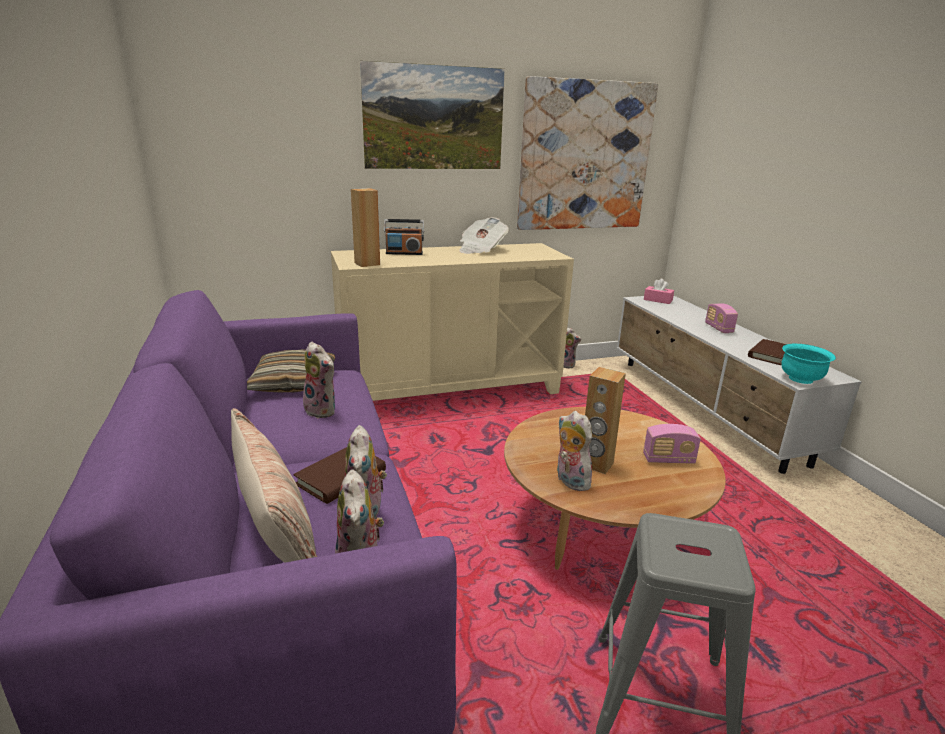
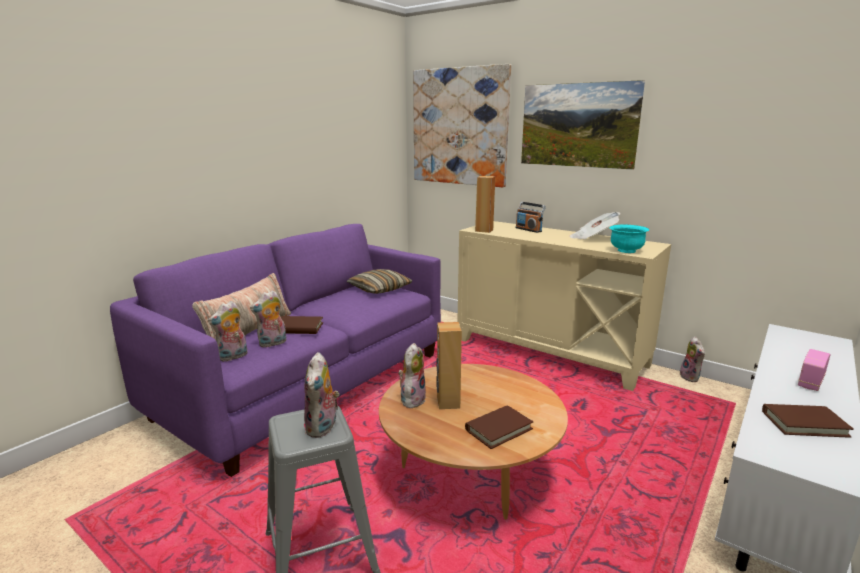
camera: 55 degrees right, 5 degrees down
(323, 410) = (359, 303): plush toy -> plush toy (323, 428)
(585, 157) = (735, 162): picture -> picture (459, 127)
(658, 300) = (809, 338): pink tissue box -> none
(668, 459) = (498, 429): radio -> brown book
(800, 379) = (768, 452): turquoise bowl -> turquoise bowl (626, 251)

